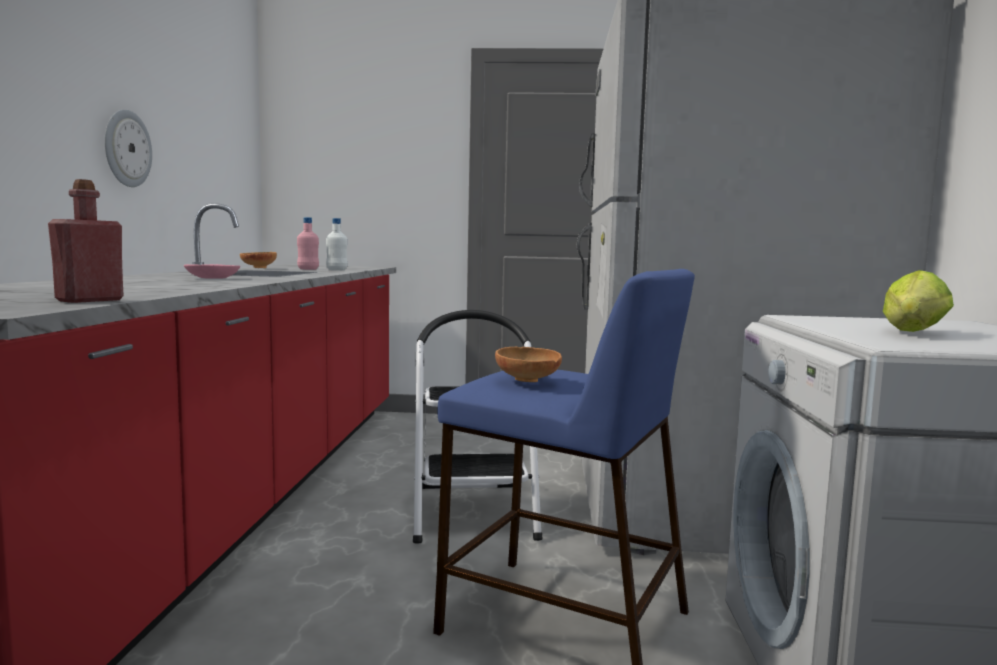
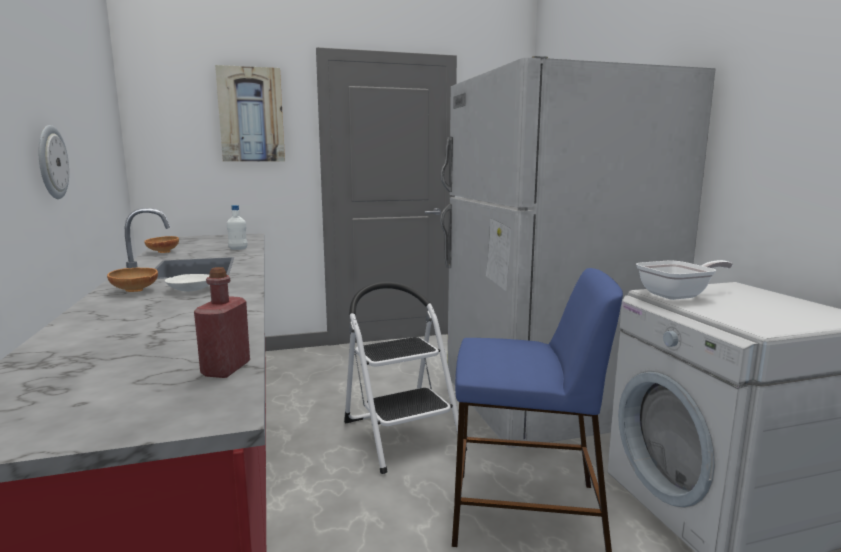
camera: 20 degrees left, 5 degrees up
(212, 278) = (191, 289): pink bowl -> white bowl
(308, 269) = (212, 250): pink bottle -> none
(393, 129) = (251, 115): none -> picture
(527, 381) = (508, 360): brown bowl -> brown bowl (134, 291)
(829, 320) = (678, 295): none -> frying pan
(912, 333) = (745, 309): lettuce -> none

